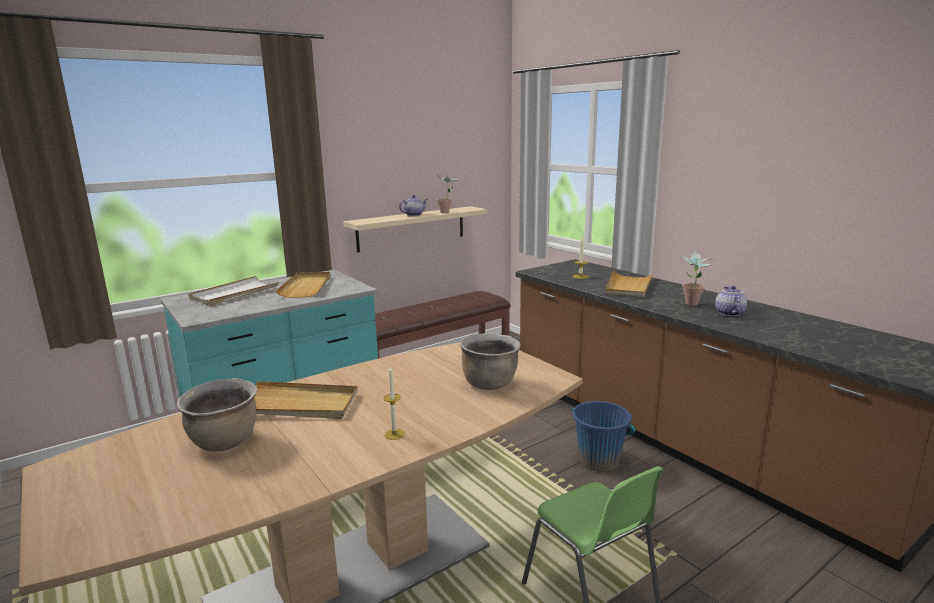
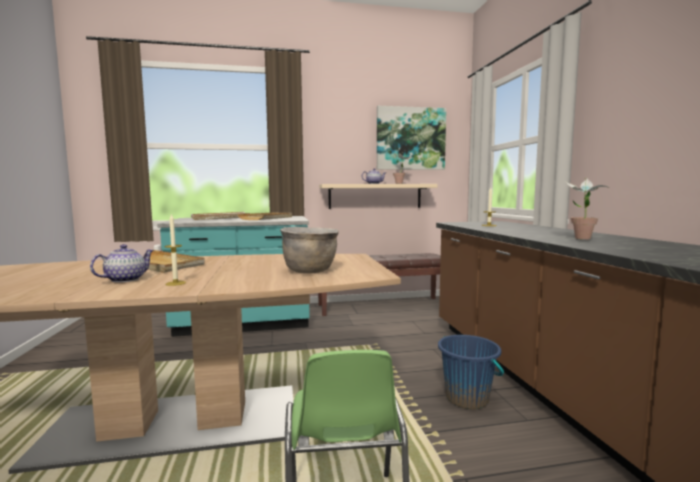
camera: 25 degrees right, 10 degrees down
(225, 442) = (74, 272): brown cooking pot -> none
(449, 150) = (410, 139): none -> picture
(628, 286) = (528, 230): beige tray -> none
(728, 313) = (621, 244): teapot -> teapot (125, 279)

